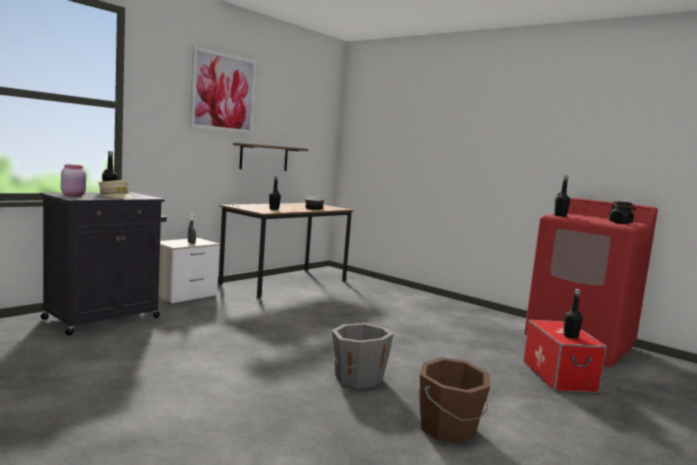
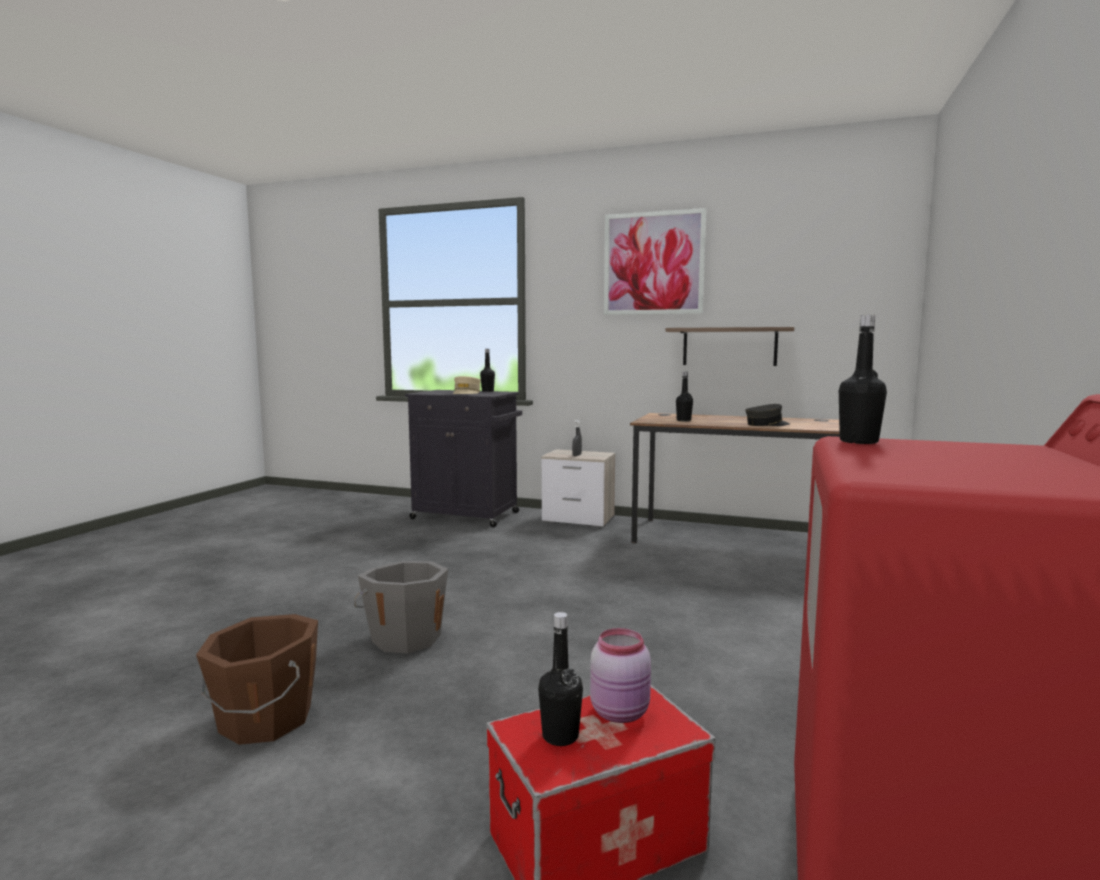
camera: 70 degrees right, 0 degrees up
(74, 195) = (440, 391): pink jar -> pink jar (621, 713)
(620, 223) = (949, 474): black jar -> none

